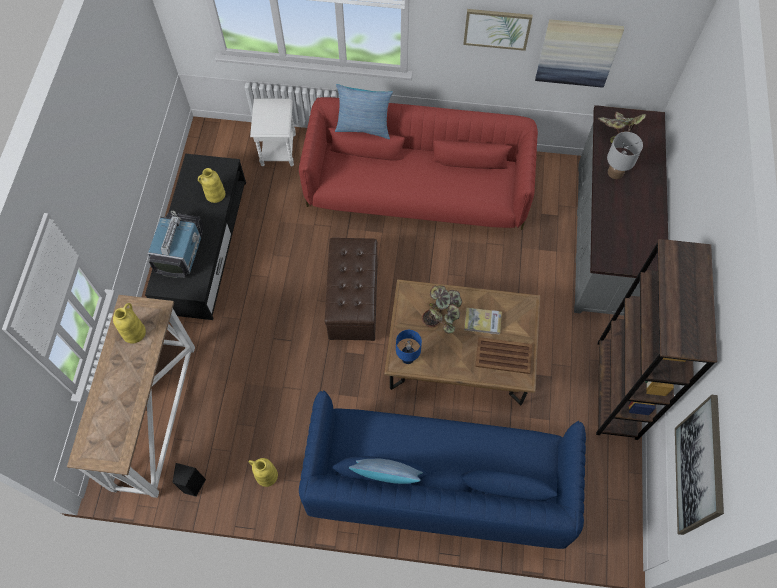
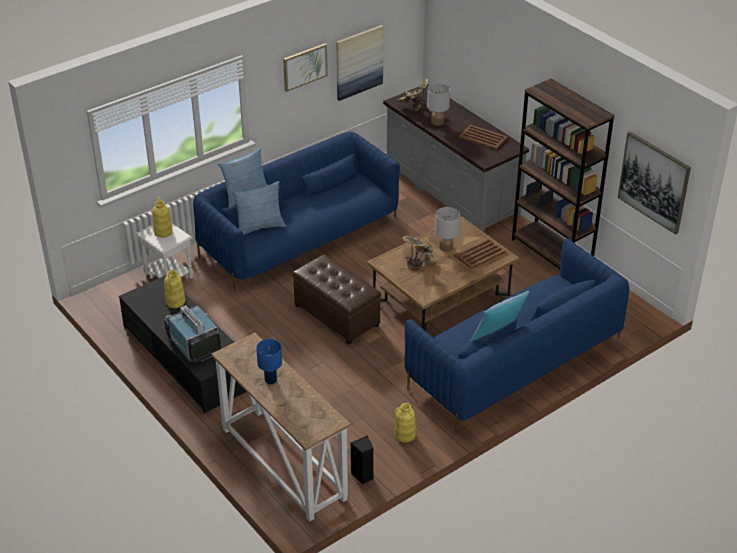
camera: 45 degrees left, 25 degrees down
(134, 332) = (251, 362): yellow vase -> yellow vase (163, 232)
(358, 165) = (259, 226): none -> pillow
(407, 359) = (427, 292): blue table lamp -> blue table lamp (271, 381)
(417, 190) = (300, 237): red sofa -> blue sofa
(482, 321) = (446, 247): book -> grey table lamp
(637, 227) = (482, 137): none -> brown tray

